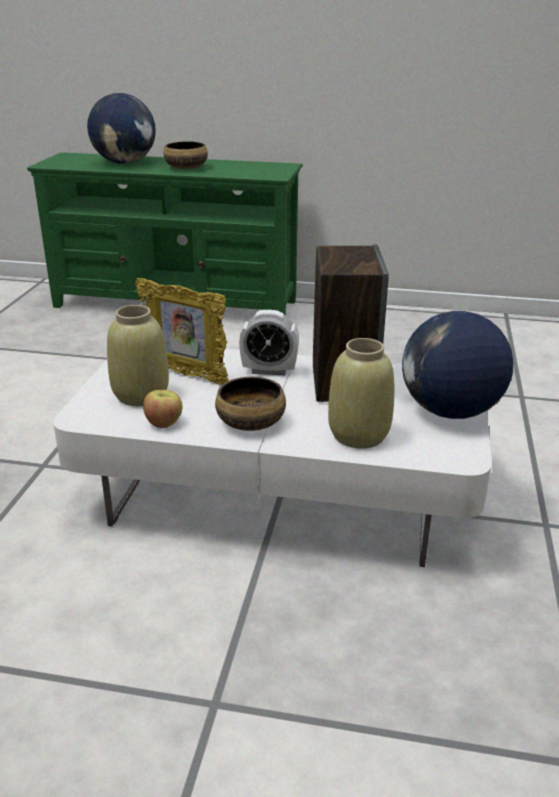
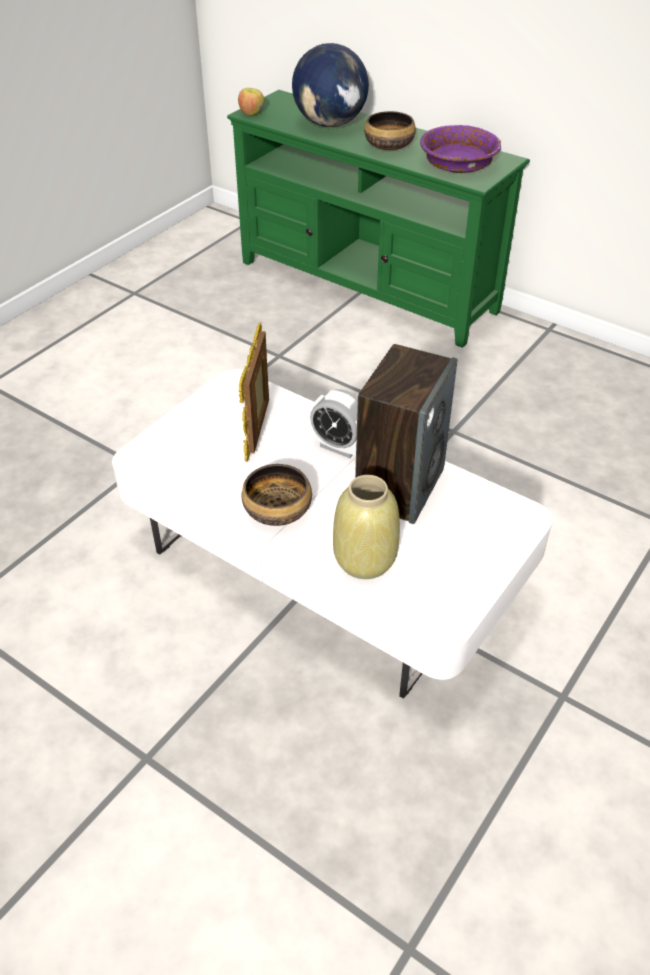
camera: 25 degrees right, 15 degrees up
(141, 395) = (203, 445): beige vase -> none
(164, 423) = (201, 487): apple -> apple (251, 113)
(186, 375) = (258, 430): picture frame -> picture frame turned 45 degrees clockwise
(251, 170) = (458, 163): none -> purple bowl
(450, 412) = (479, 559): globe -> none

